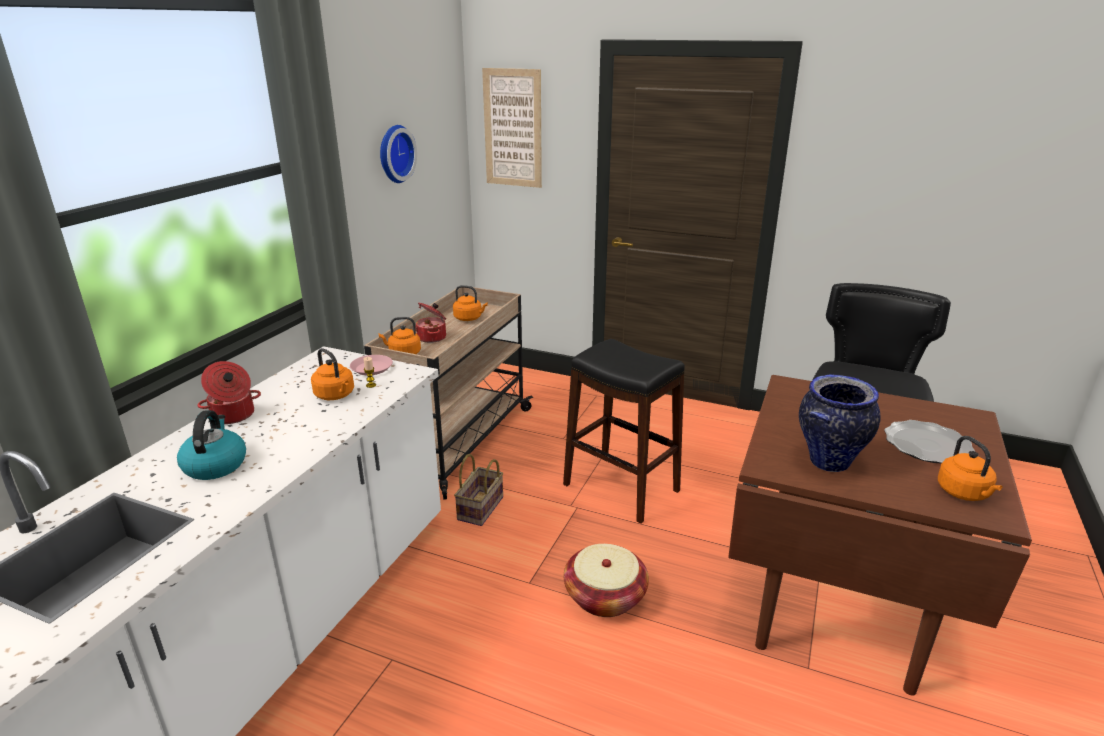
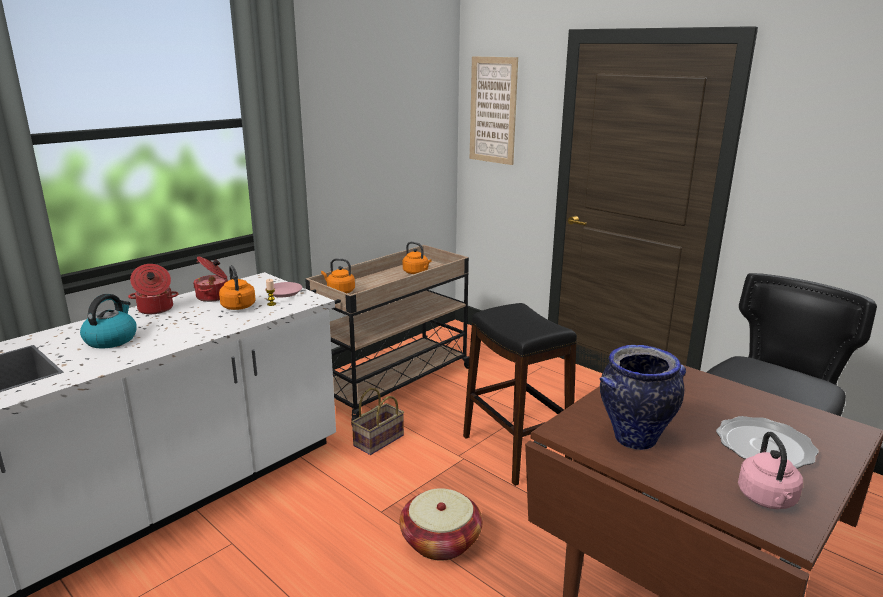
camera: 20 degrees right, 5 degrees down
(394, 154) = (370, 123): wall clock -> none
(432, 337) = (373, 282): cooking pot -> cooking pot (214, 296)
(964, 493) = (767, 499): orange kettle -> pink kettle

